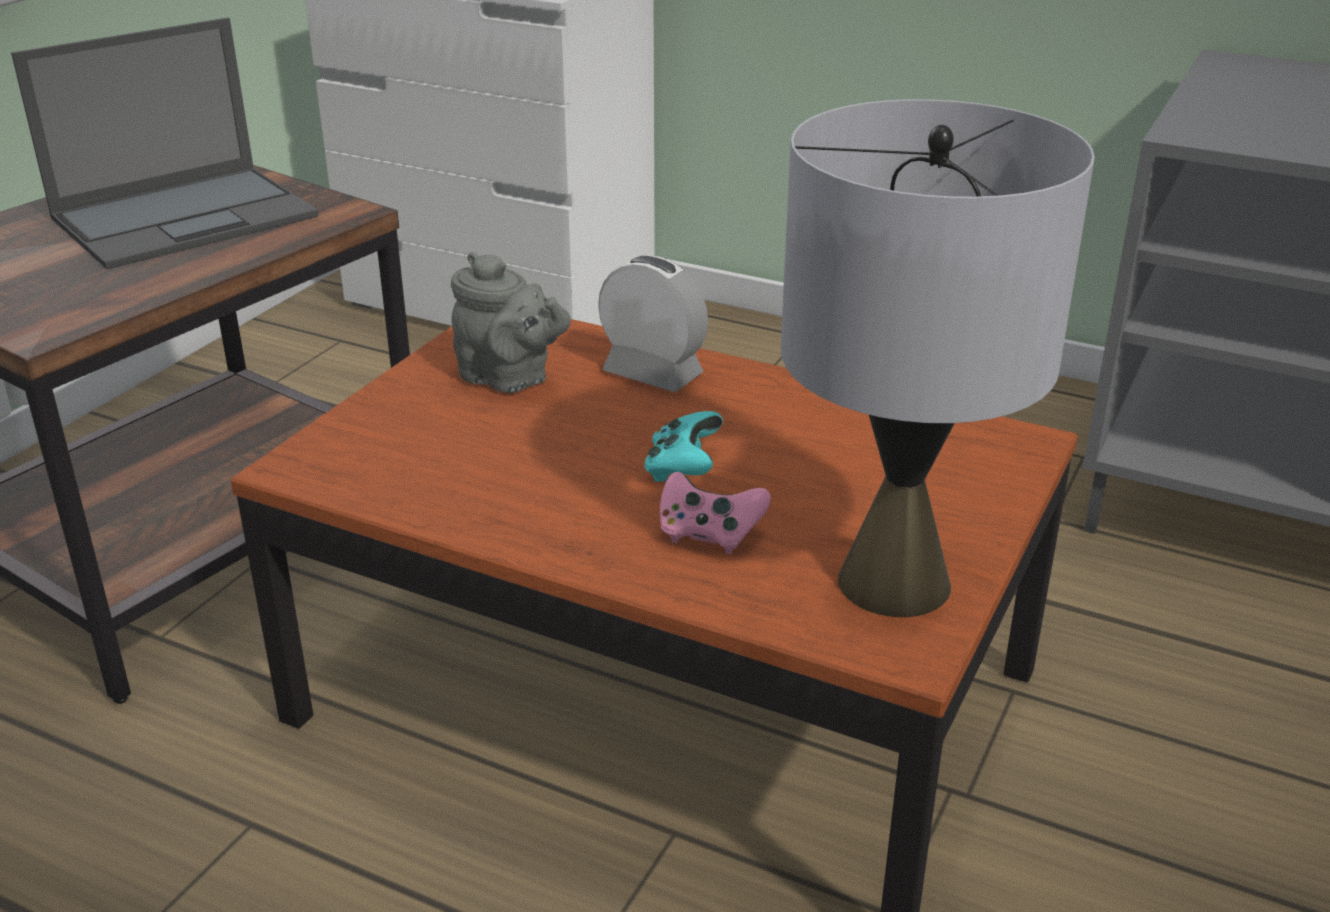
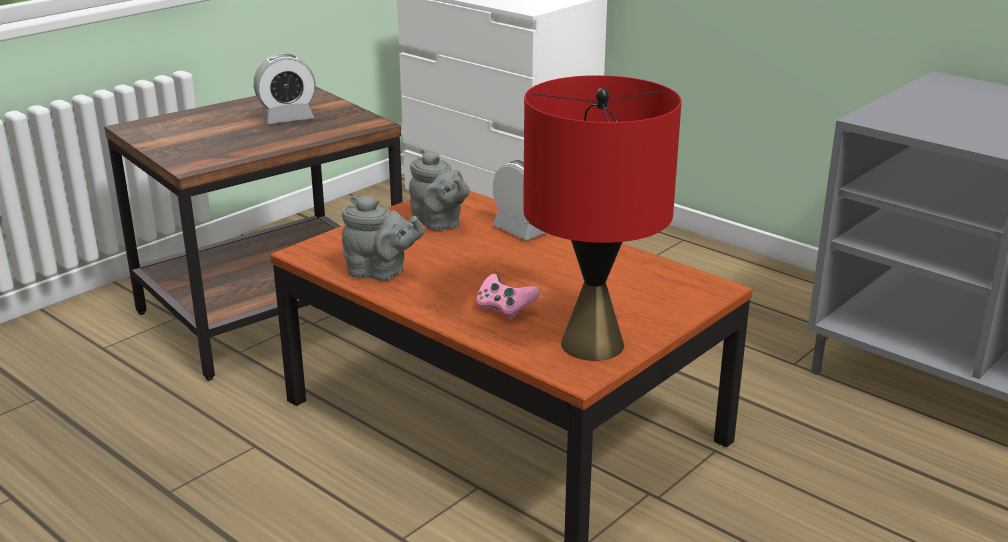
camera: 15 degrees right, 5 degrees down
(187, 217) = (287, 119): laptop -> alarm clock
(453, 490) = (380, 273): none -> grey teapot
(683, 469) = (509, 278): turquoise game controller -> none
(892, 583) = (591, 344): grey table lamp -> red table lamp

